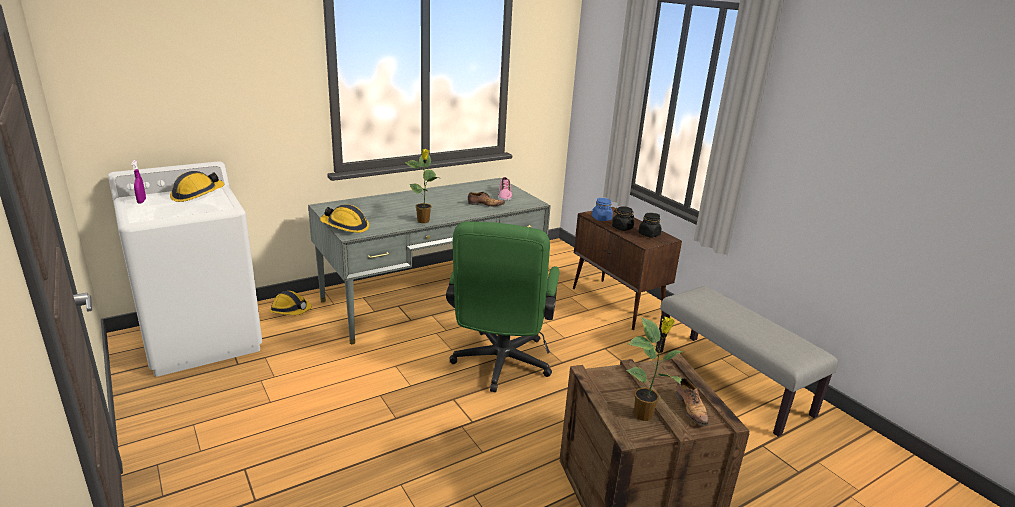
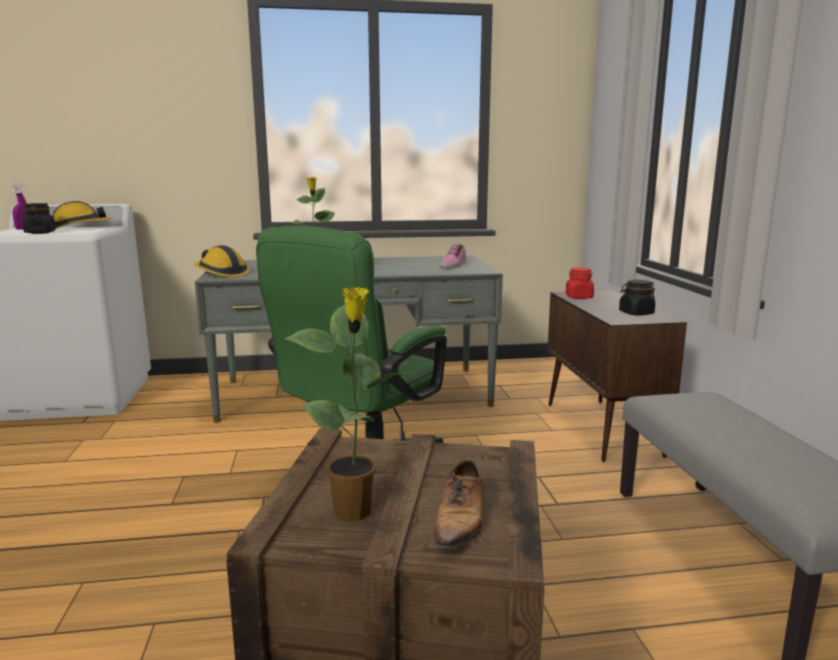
camera: 25 degrees right, 10 degrees down
(291, 311) = (191, 386): hard hat -> none
(485, 205) = (415, 269): shoe -> none
(601, 218) = (579, 297): blue jar -> red jar
(622, 228) = (600, 305): black jar -> black jar (40, 233)

